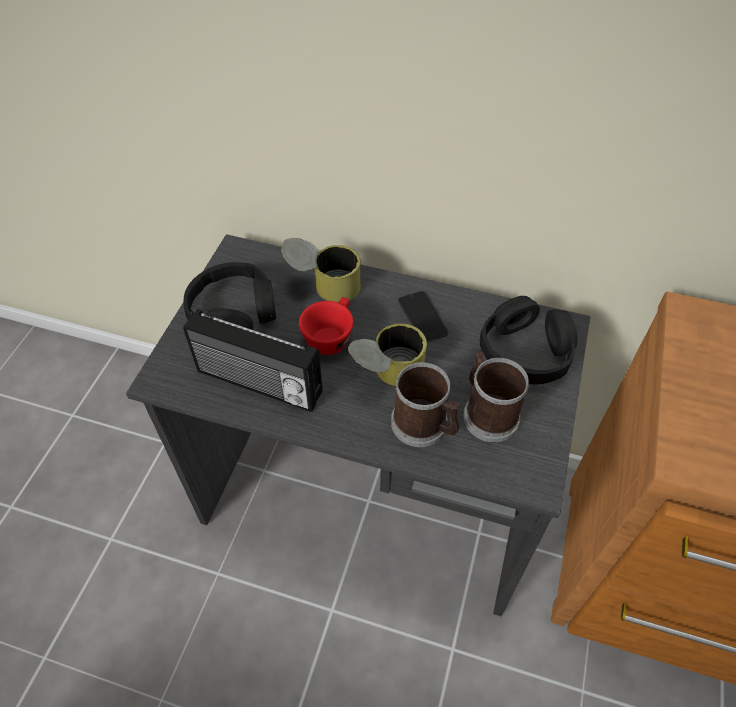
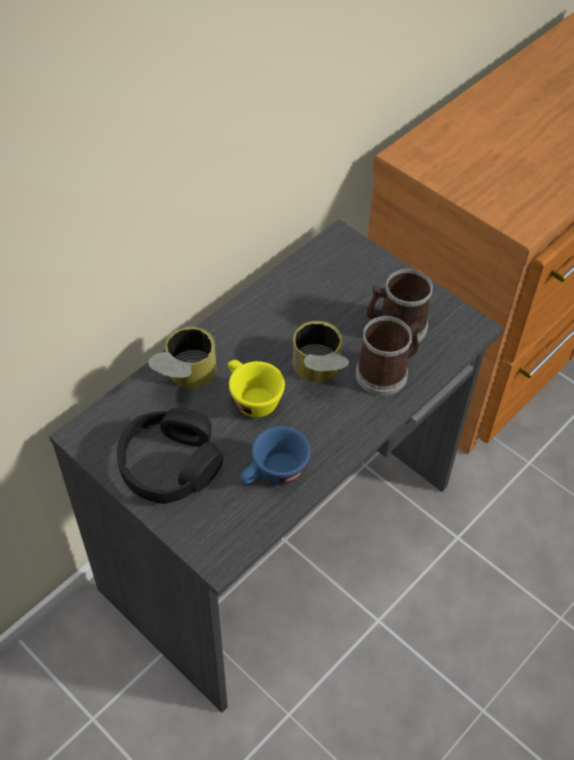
camera: 65 degrees left, 0 degrees up
(258, 384) = (274, 474): radio -> blue cup
(330, 336) = (251, 398): red cup -> yellow cup
(422, 317) = (272, 324): phone -> none
(525, 351) = (350, 275): black headphones -> none

